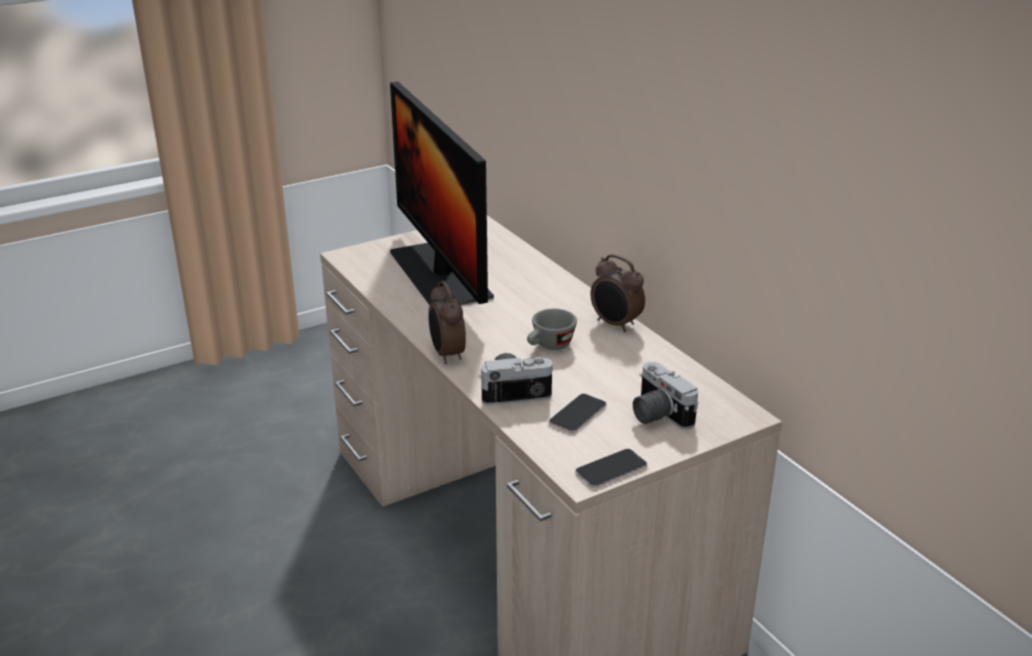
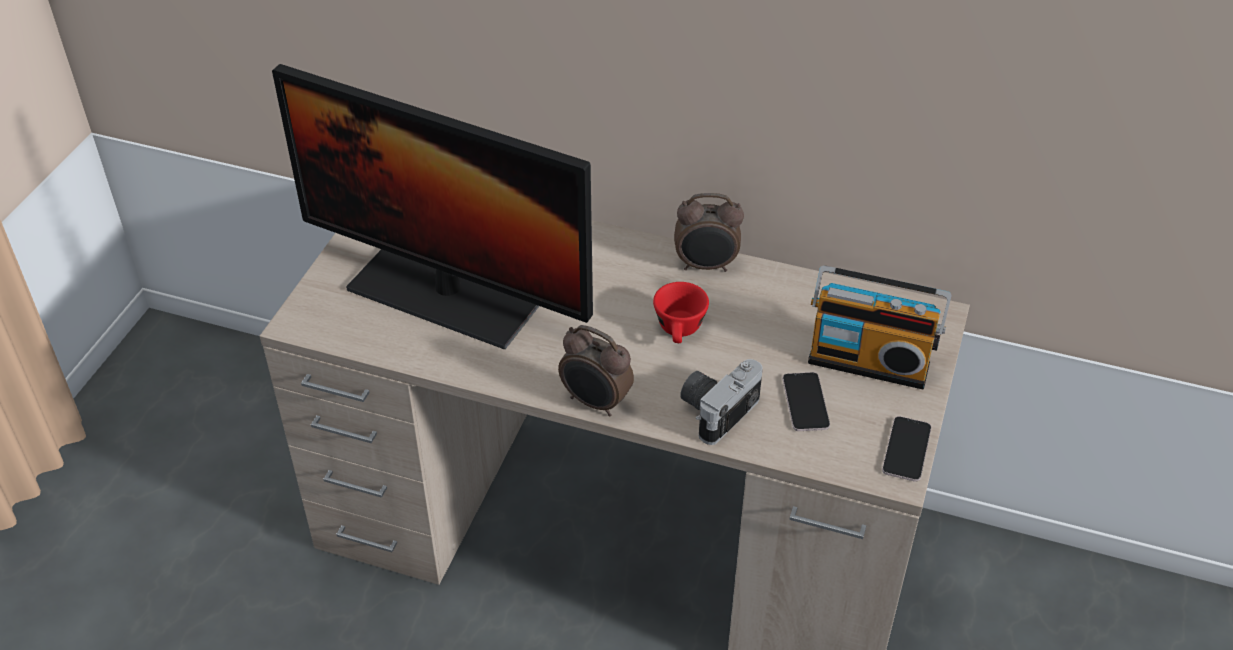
camera: 40 degrees left, 15 degrees up
(549, 346) = (680, 331): grey cup -> red cup
(656, 415) = (869, 361): camera -> radio

